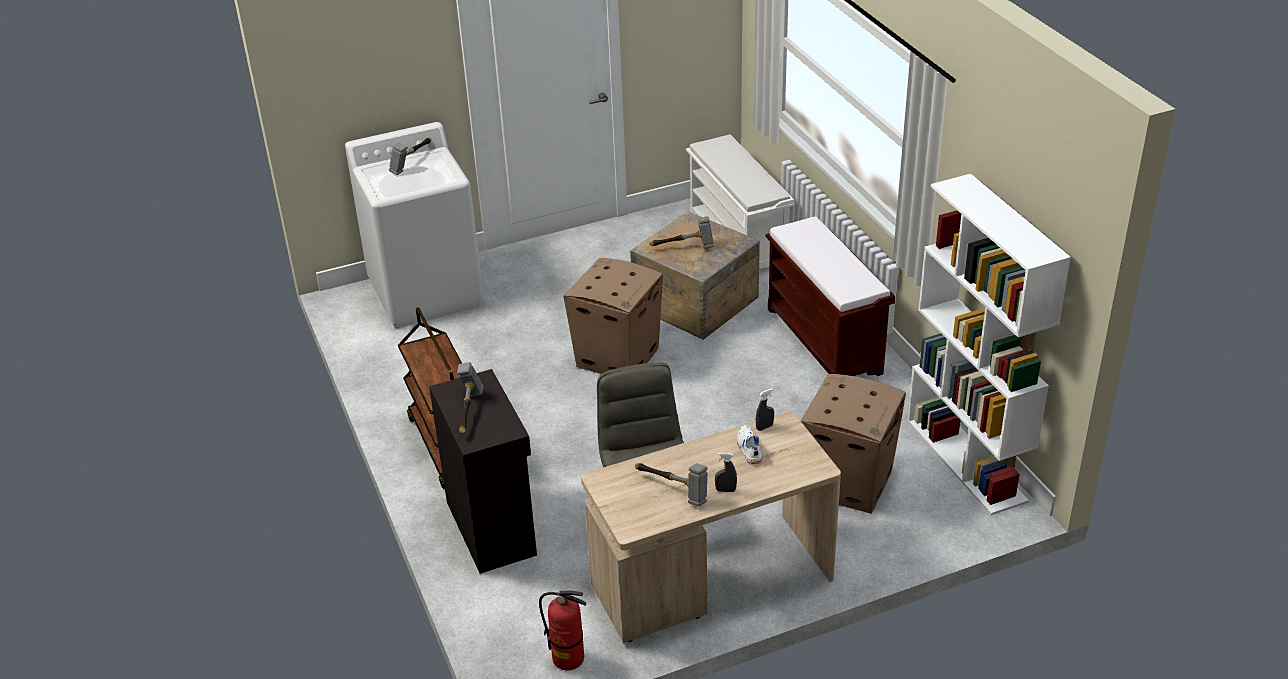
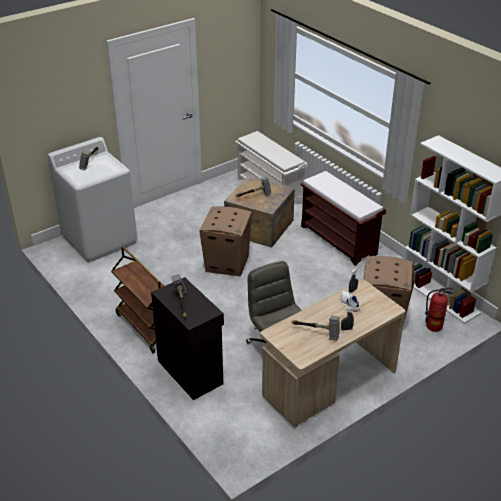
camera: 15 degrees left, 0 degrees up
(568, 658) = (264, 442): fire extinguisher -> fire extinguisher (434, 326)

